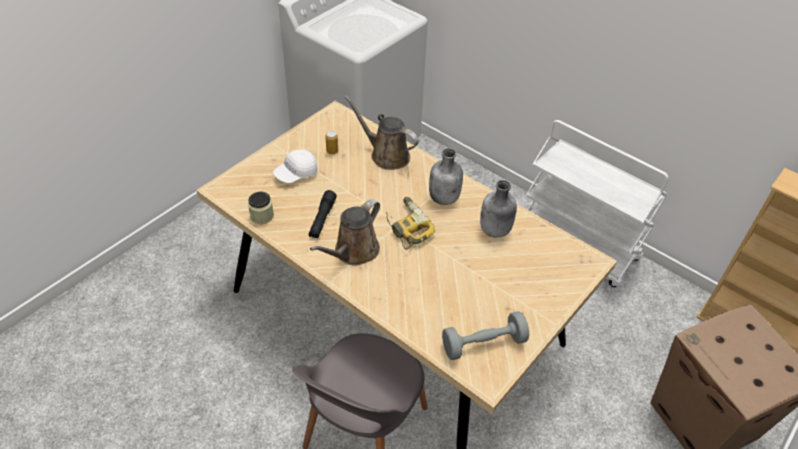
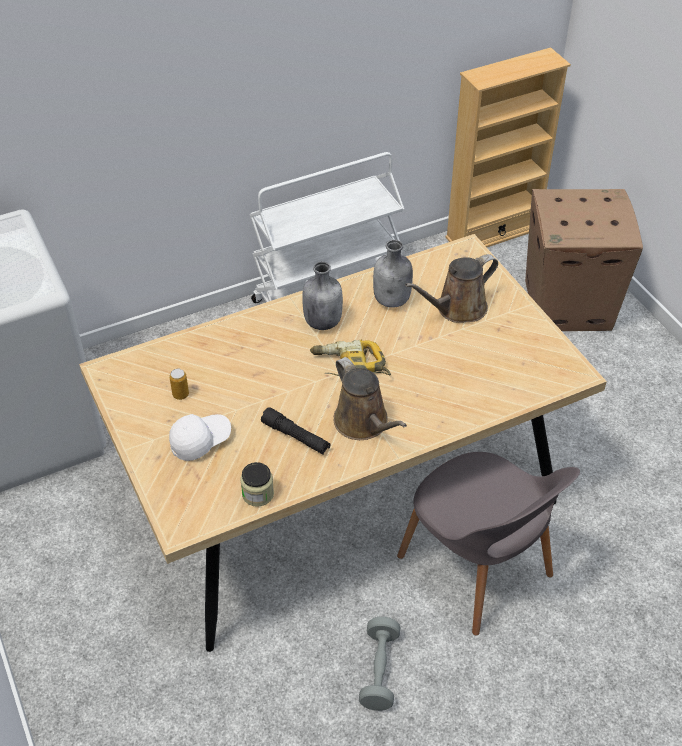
camera: 65 degrees left, 0 degrees up
(296, 174) = (200, 441): white cap -> white cap turned 105 degrees counterclockwise
(386, 155) = (220, 347): brown watering can -> brown watering can (457, 309)
(483, 344) = (533, 362): grey dumbbell -> grey dumbbell (379, 671)

